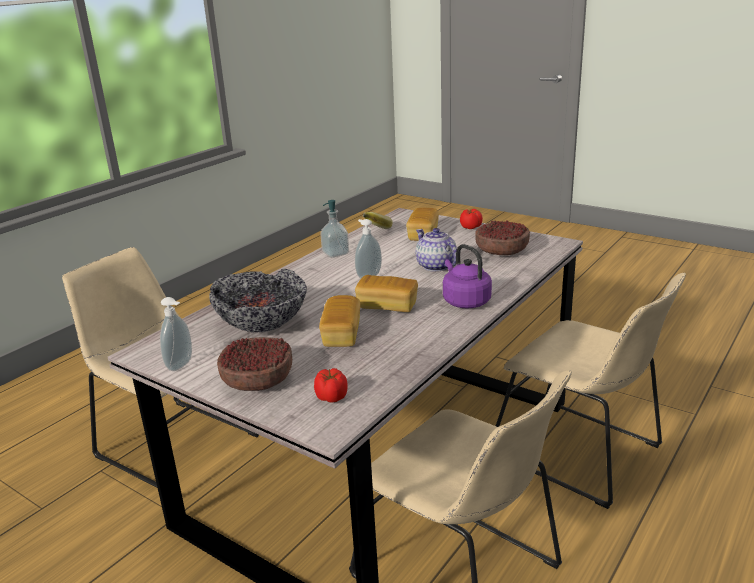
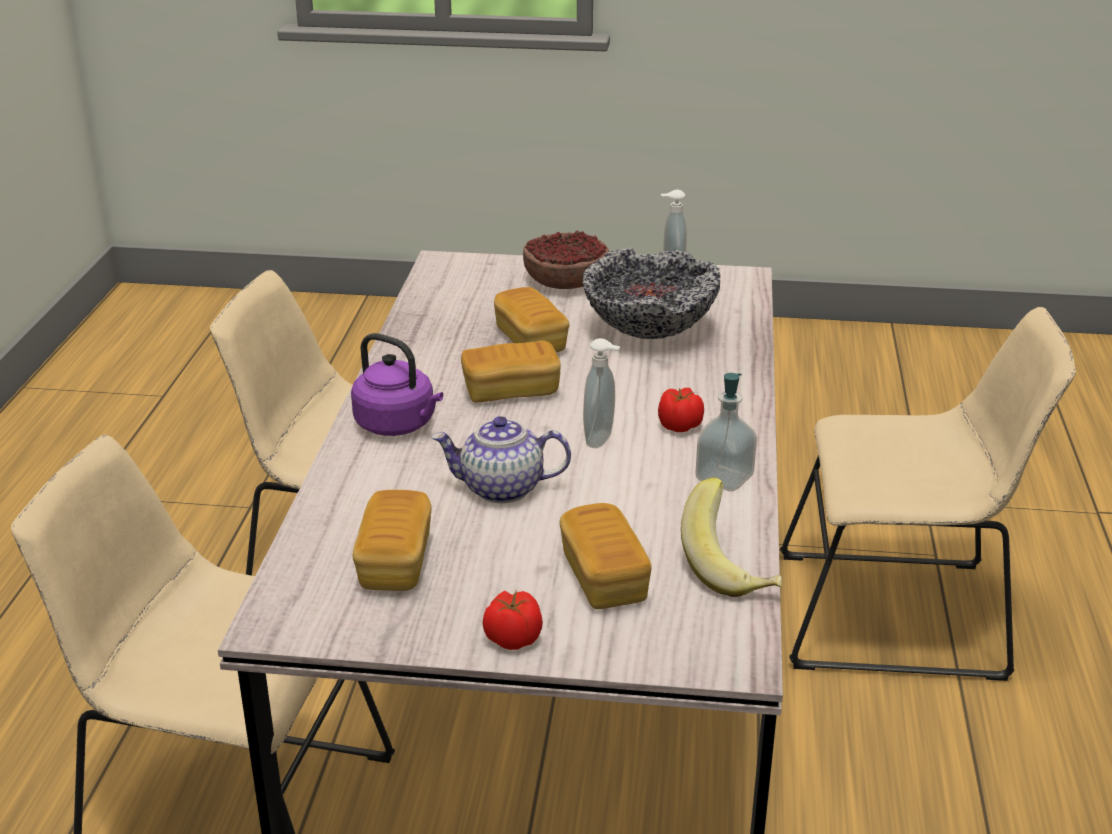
camera: 150 degrees right, 5 degrees up
(331, 398) = (467, 282): tomato -> tomato (679, 425)
(435, 266) = (501, 488): teapot -> teapot turned 150 degrees clockwise
(501, 251) = (395, 563): bowl -> bread

